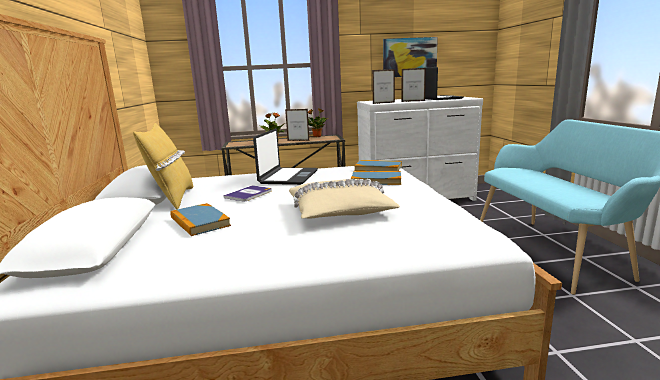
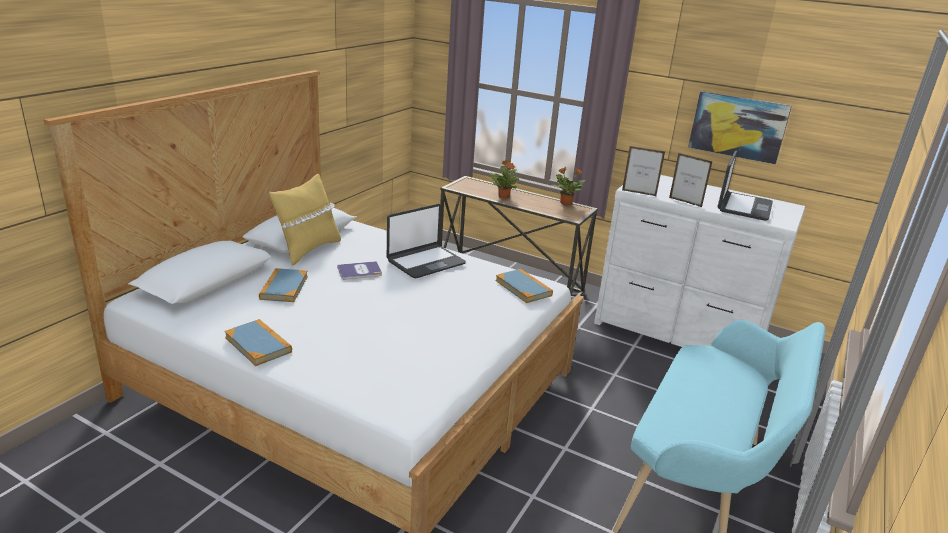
camera: 35 degrees right, 10 degrees up
(298, 140) = (531, 204): picture frame -> none
(340, 210) = (378, 326): beige pillow -> none
(376, 180) = (481, 305): book -> book (258, 345)

